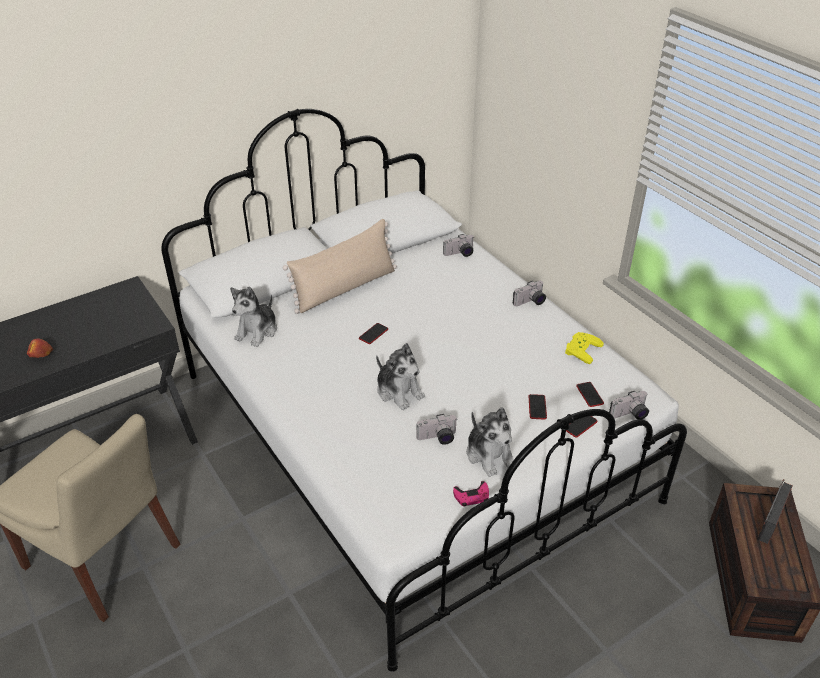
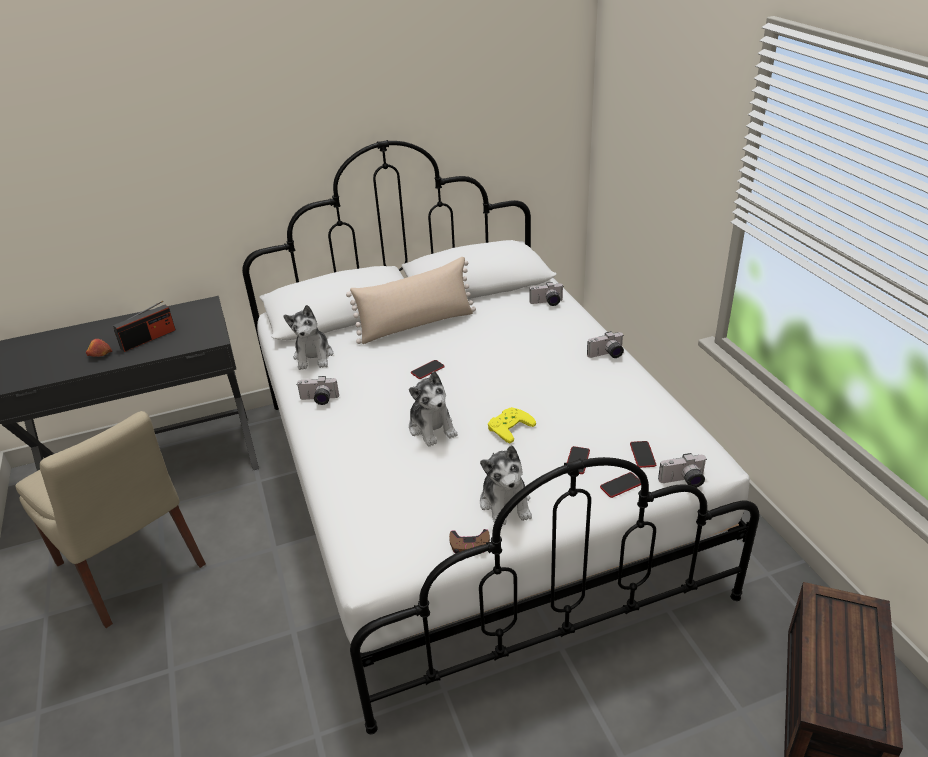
camera: 15 degrees right, 5 degrees down
(257, 331) = (314, 356): plush toy -> plush toy turned 45 degrees counterclockwise
(438, 438) = (455, 479): camera -> camera (319, 400)
(472, 496) = (469, 544): pink game controller -> brown game controller
(580, 349) = (648, 406): yellow game controller -> yellow game controller (508, 426)
(771, 521) = (854, 635): radio -> radio (148, 339)

